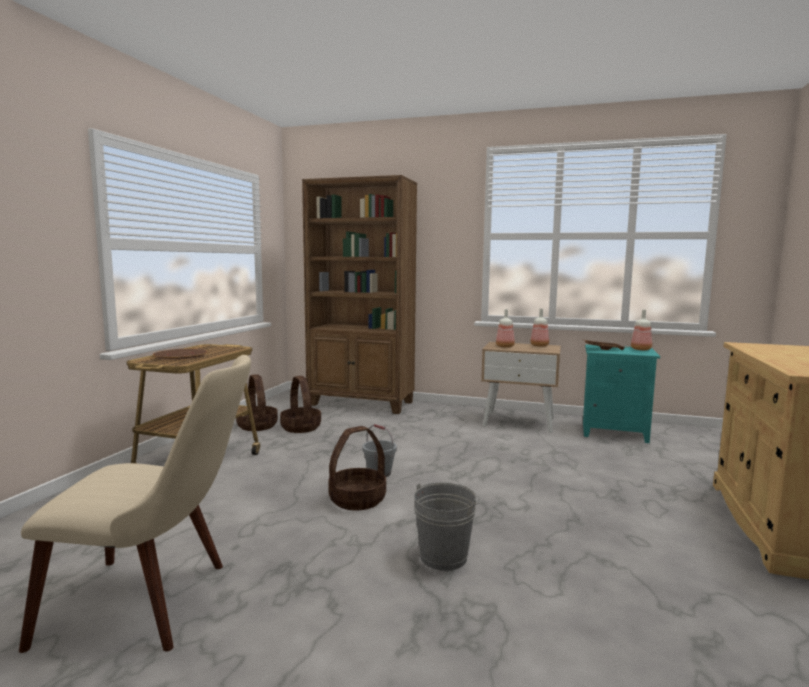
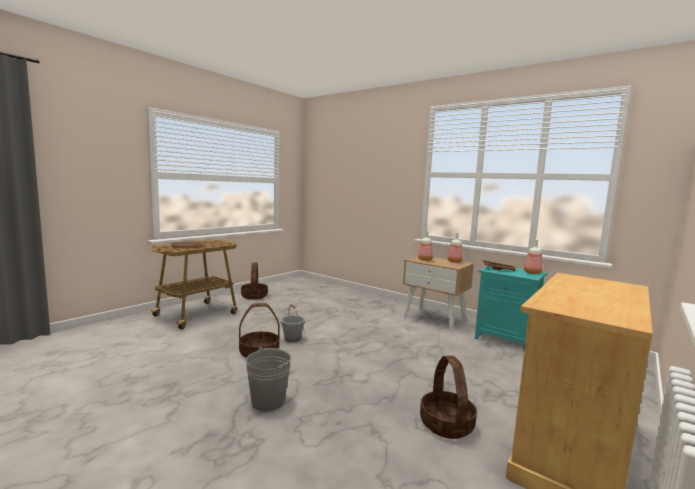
camera: 20 degrees right, 0 degrees up
(158, 601) = (92, 387): beige chair -> none
(301, 427) = (278, 301): basket -> basket (447, 424)
(362, 404) = (335, 291): brown bookcase -> none

